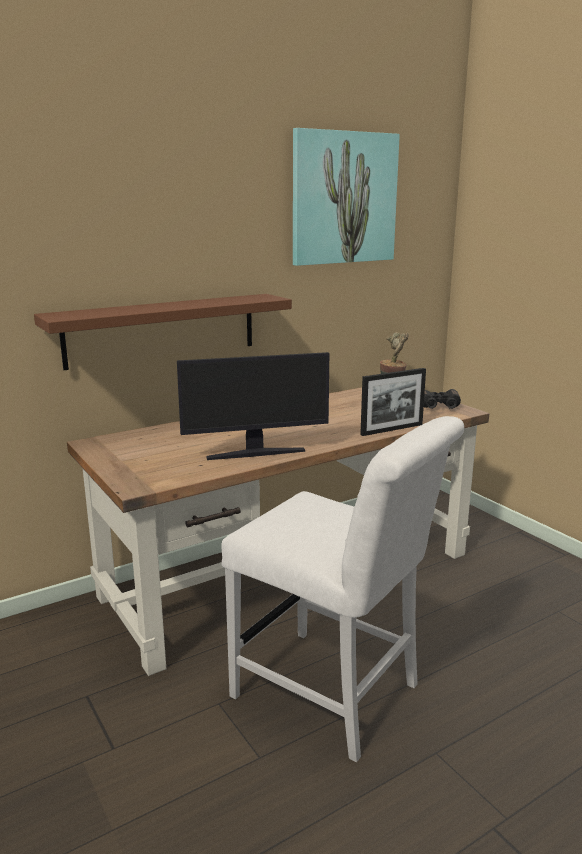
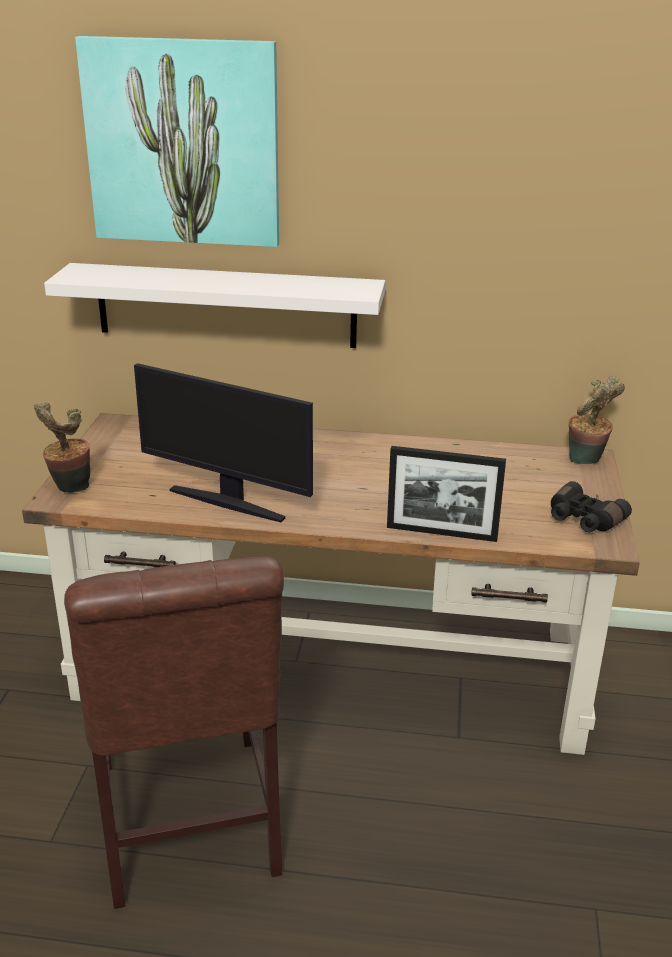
camera: 40 degrees right, 10 degrees up
(134, 480) = (69, 488): none -> potted plant
(162, 330) = (226, 305): brown shelf -> white shelf
(333, 695) = (187, 828): white chair -> brown chair
(344, 198) = (540, 149): picture -> picture (183, 143)

